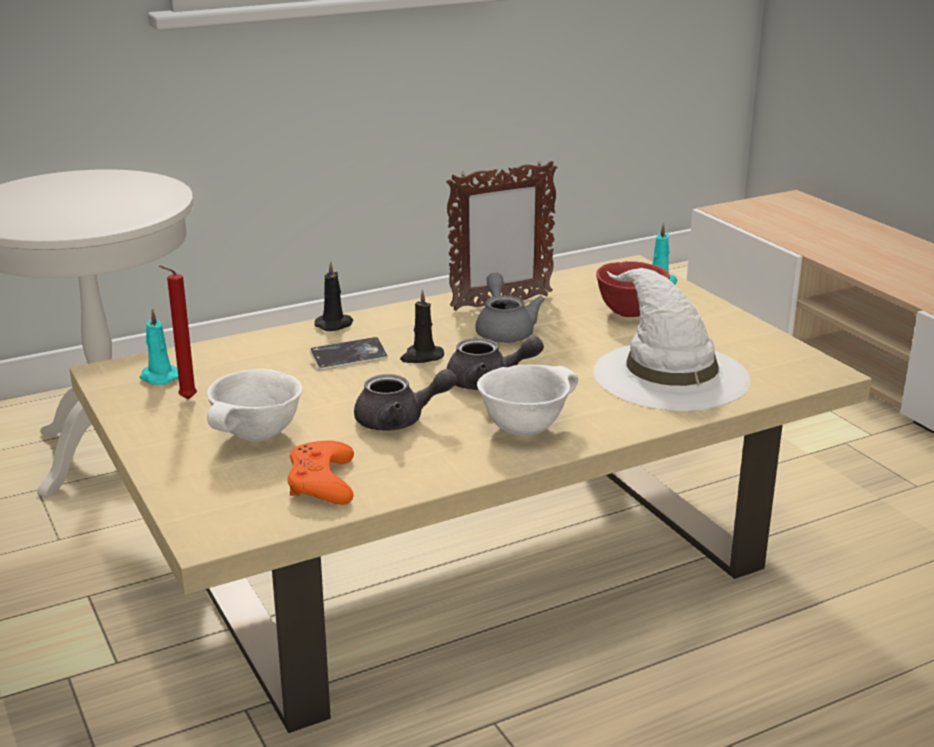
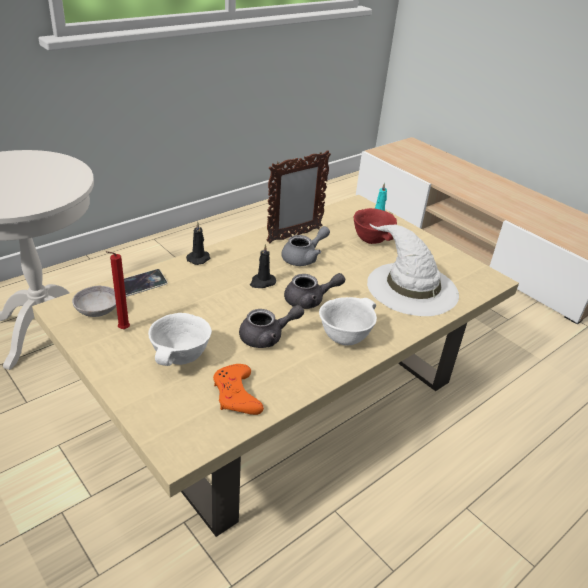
camera: 15 degrees left, 10 degrees up
(159, 377) = (98, 311): turquoise candle -> grey bowl
(349, 358) = (217, 286): phone -> phone (142, 285)
(504, 330) = (304, 258): grey teapot -> grey teapot turned 75 degrees clockwise

